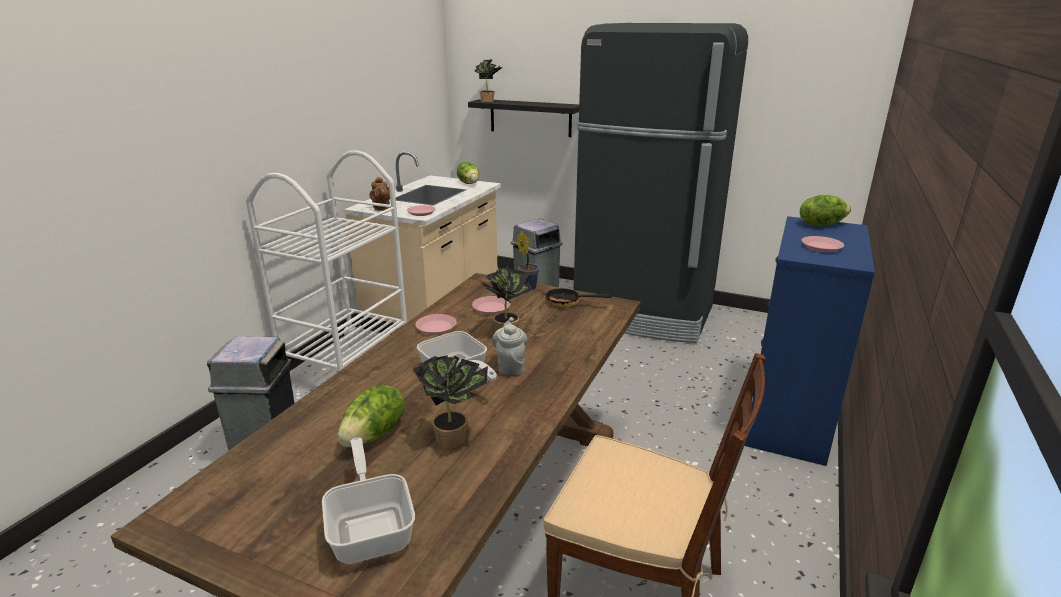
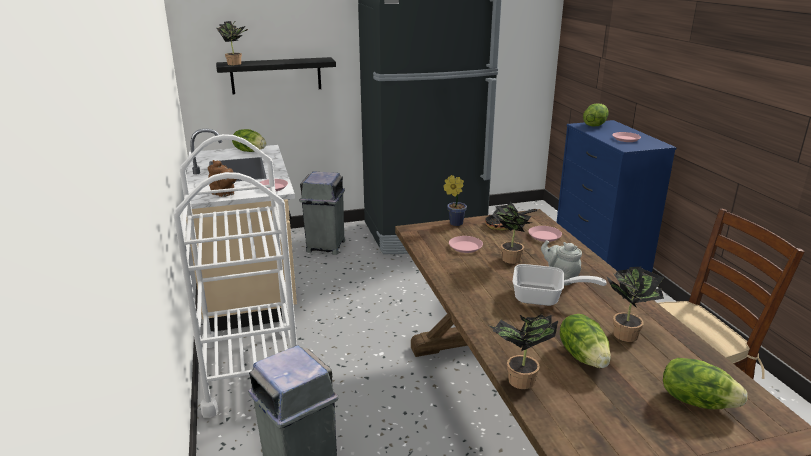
camera: 40 degrees left, 0 degrees up
(286, 424) = (519, 382): none -> potted plant
(371, 527) = (696, 401): frying pan -> lettuce
(436, 327) = (460, 274): pink plate -> pink plate (544, 236)

